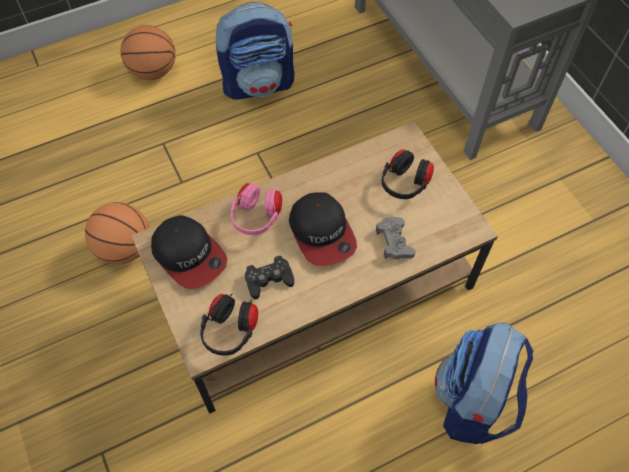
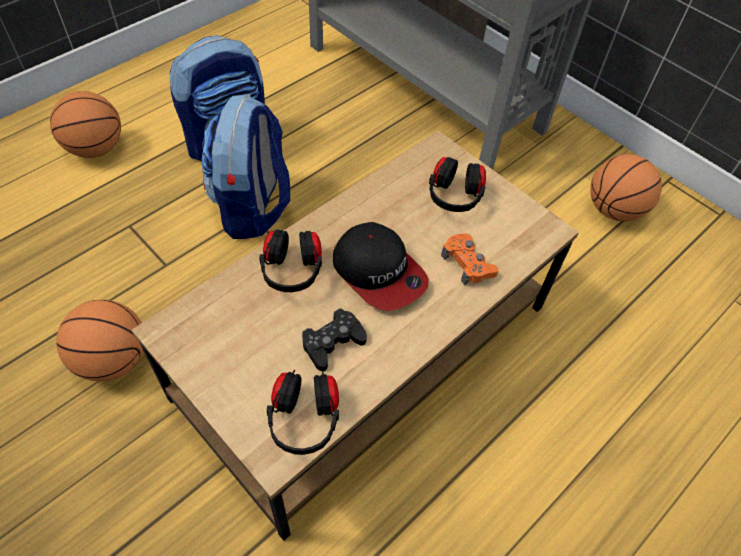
camera: 20 degrees left, 5 degrees down
(189, 255) = (219, 337): cap -> none
(257, 217) = (292, 272): pink headphones -> black headphones
(394, 242) = (468, 263): grey game controller -> orange game controller
(473, 402) = (590, 435): backpack -> backpack (252, 208)
(574, 216) = (613, 210): none -> basketball

